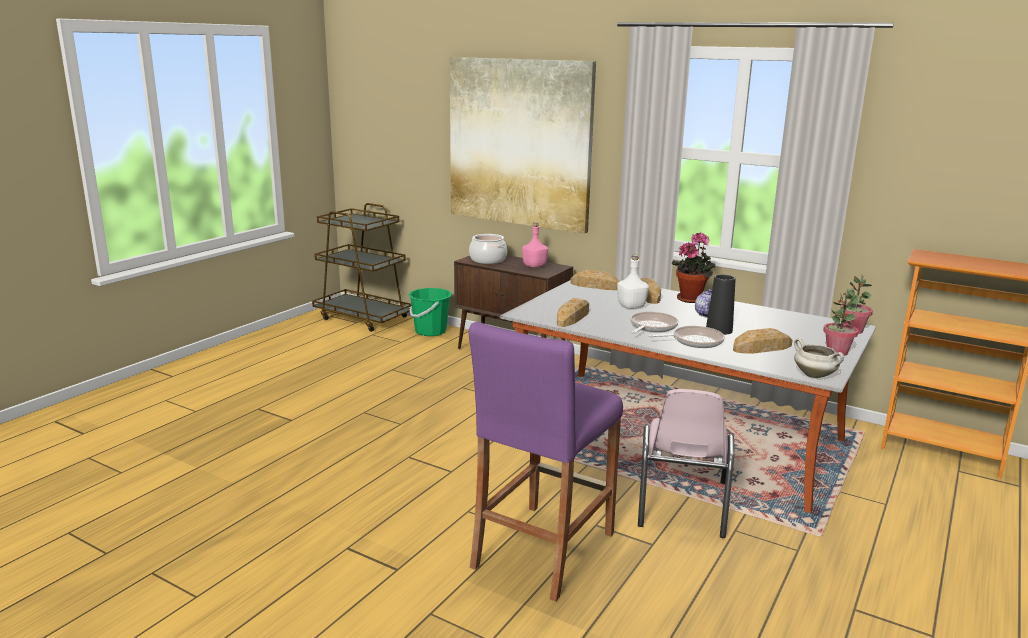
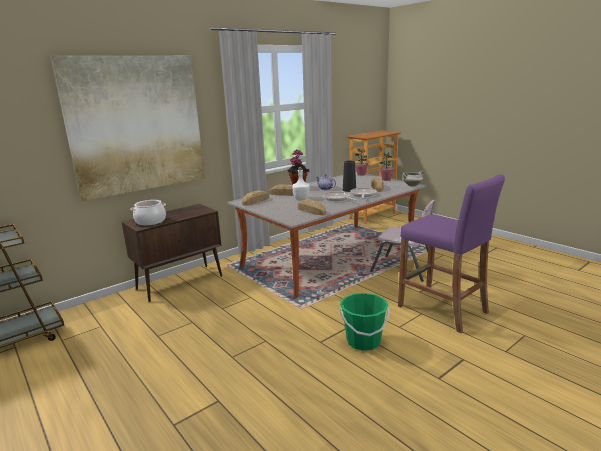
camera: 70 degrees left, 0 degrees up
(430, 331) = (96, 309): green bucket -> green bucket (363, 341)
(534, 266) = (185, 211): pink bottle -> none

